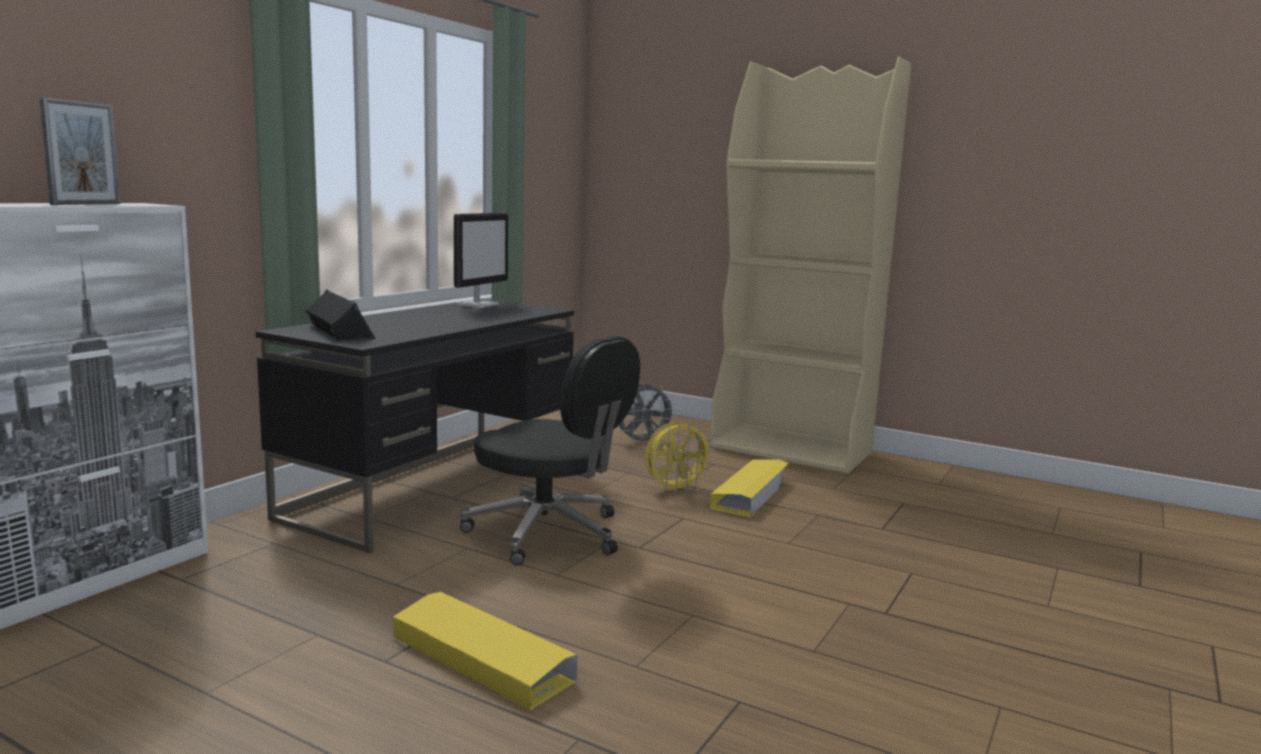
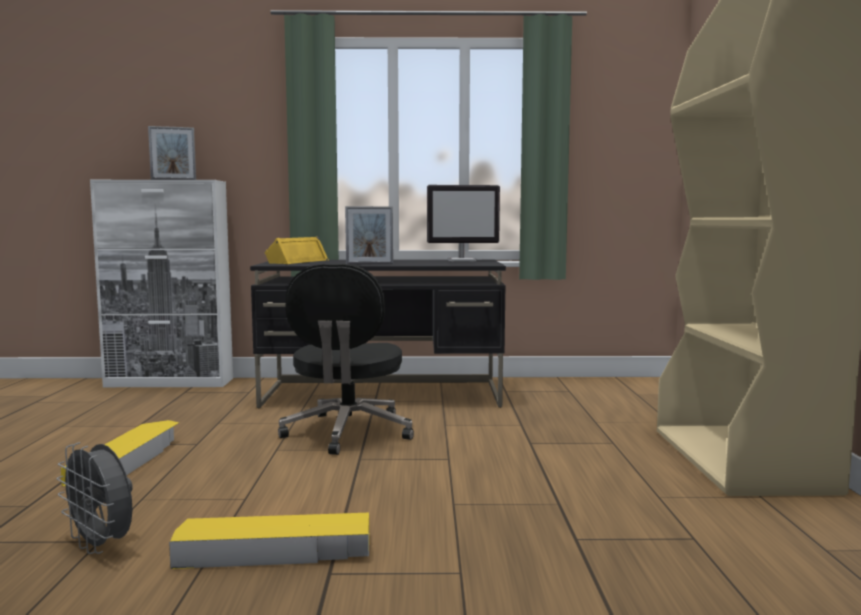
camera: 60 degrees right, 5 degrees down
(337, 331) = (297, 261): black speaker -> yellow speaker
(452, 324) = (369, 264): none -> picture frame
(642, 442) = (608, 413): grey fan -> grey fan (102, 546)
(675, 490) = (511, 444): yellow fan -> none
(751, 494) = (559, 469): yellow storage box -> yellow storage box (276, 551)

